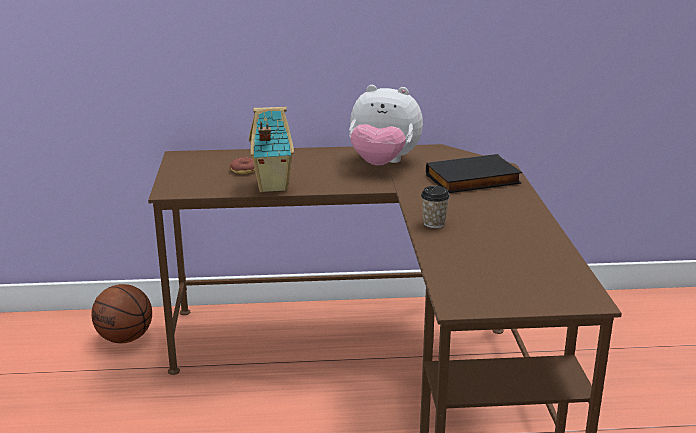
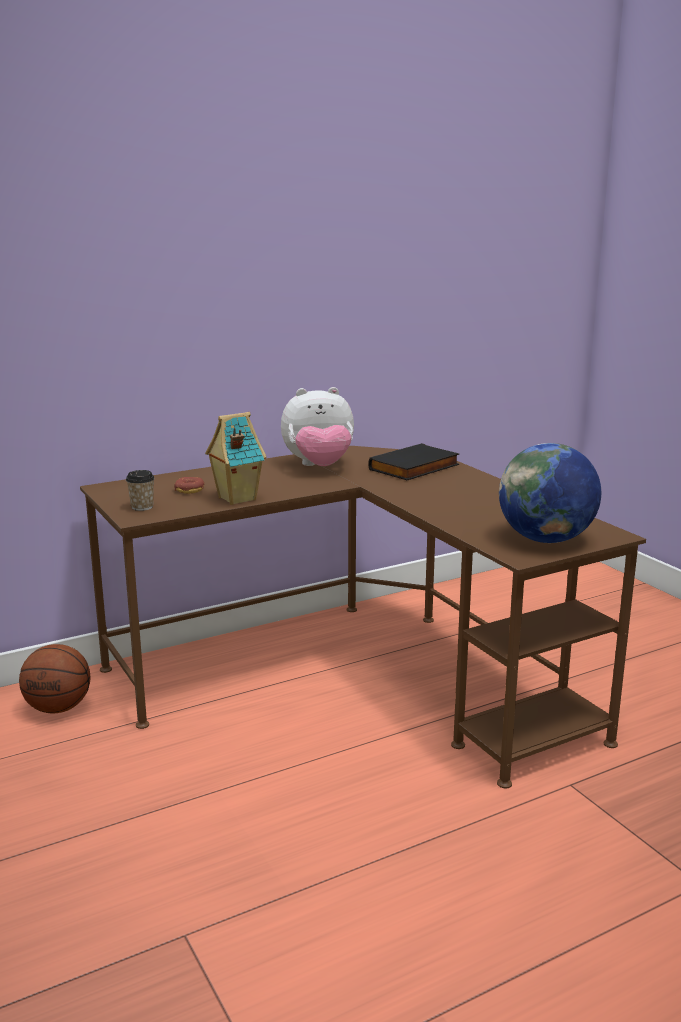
camera: 25 degrees left, 5 degrees down
(434, 223) = (424, 504): cup -> cup (142, 507)
(507, 290) = (546, 539): none -> globe

